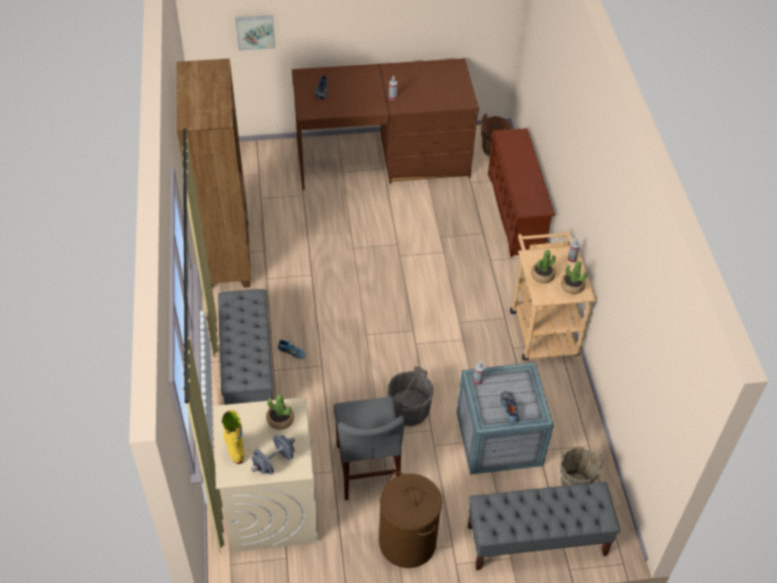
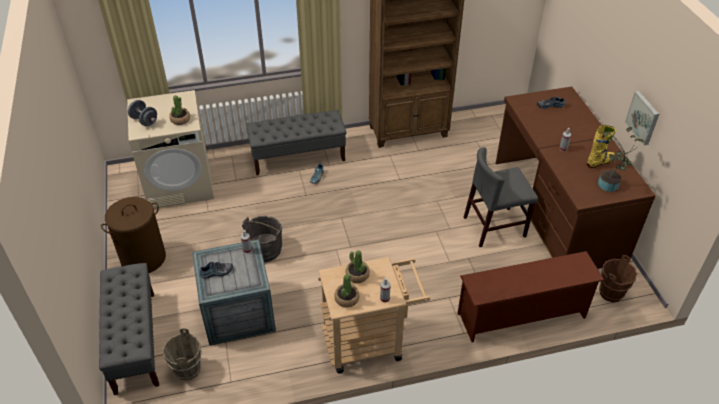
camera: 85 degrees right, 5 degrees down
(234, 447) = (158, 103): yellow boot -> yellow boot (599, 162)
(255, 31) = (571, 34): picture -> picture (643, 117)
(367, 468) = (210, 230): grey chair -> grey chair (494, 227)
(450, 82) = (608, 186): none -> potted plant

